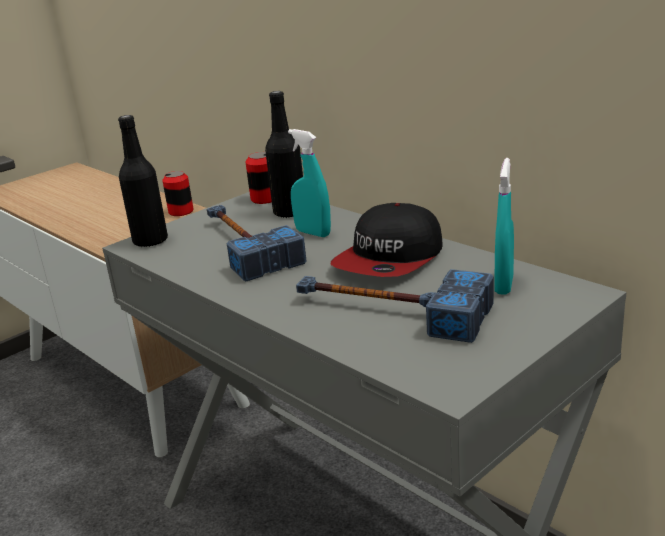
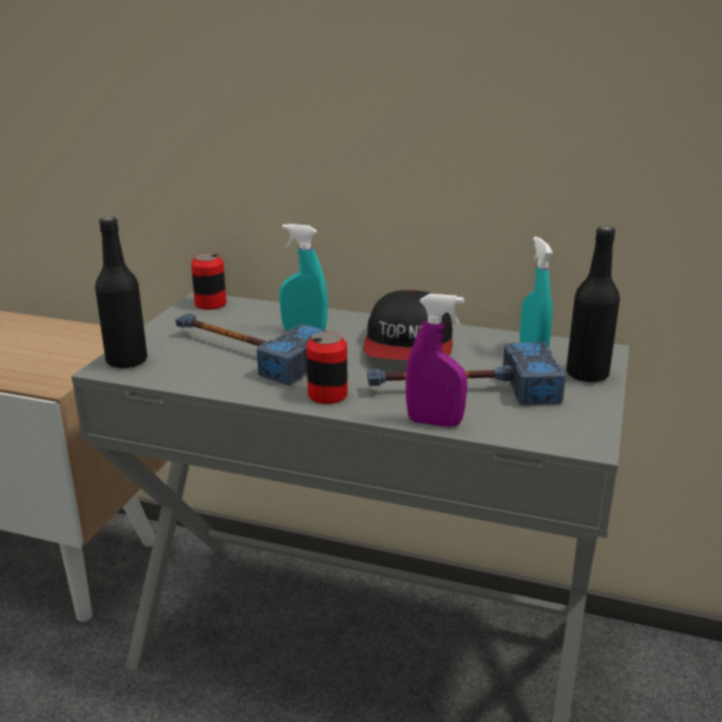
camera: 30 degrees left, 0 degrees up
(181, 211) = (72, 332): can -> can (327, 395)
(290, 212) = (255, 314): black bottle -> black bottle (587, 375)
(328, 338) = (434, 422): none -> purple spray bottle

